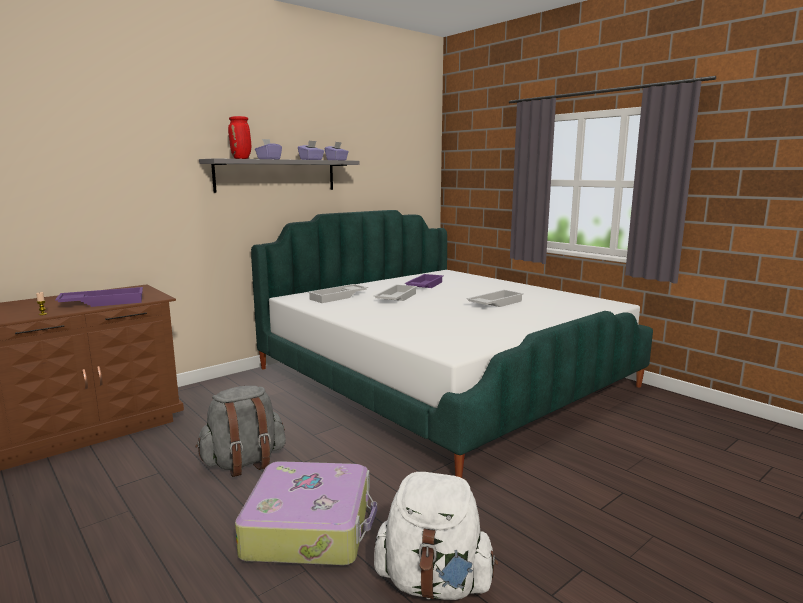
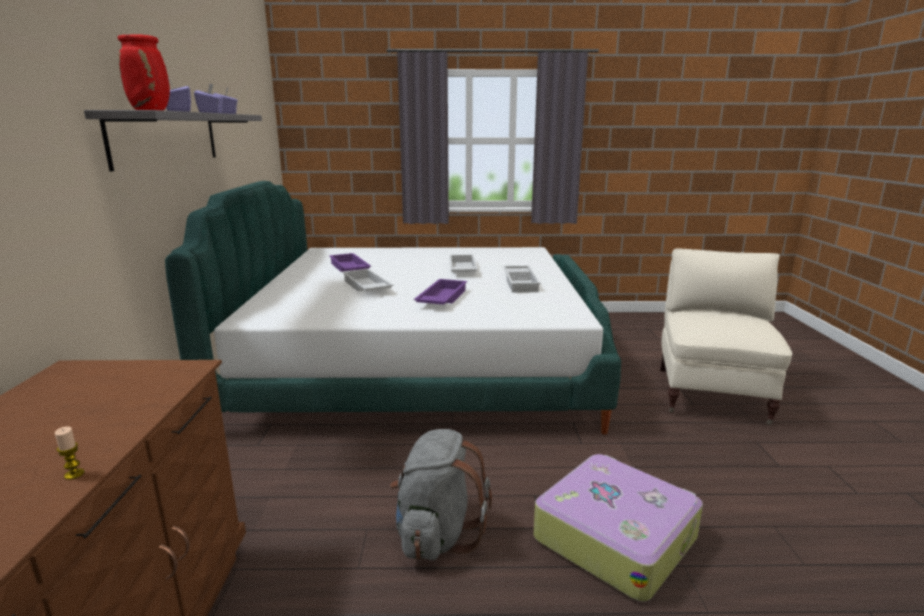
camera: 50 degrees left, 5 degrees up
(103, 302) = (116, 409): purple tray -> purple tray (441, 299)
(338, 297) = (303, 302): white tray -> white tray (521, 283)
(434, 583) = (741, 505): white backpack -> none
(647, 514) = (711, 394): none -> beige armchair

